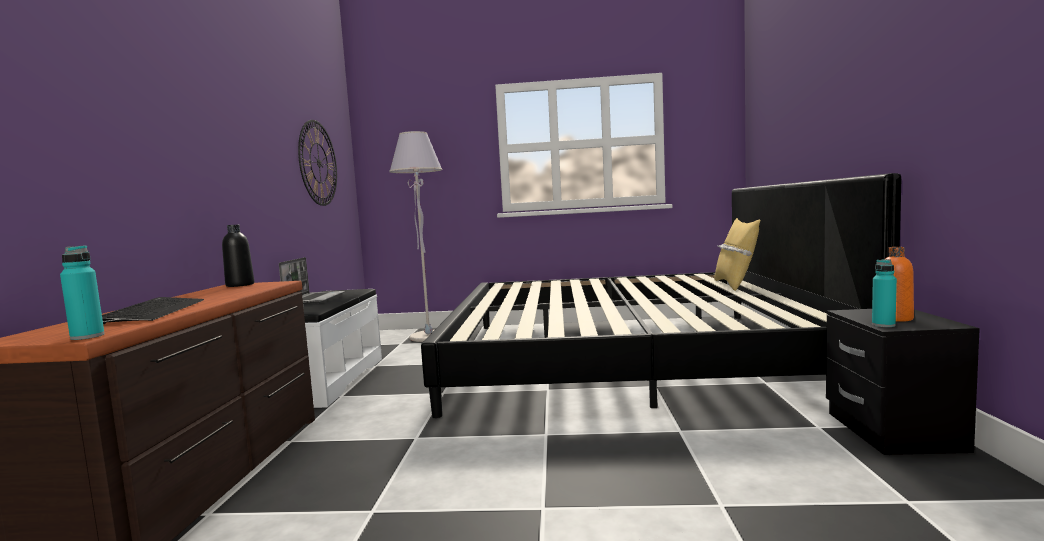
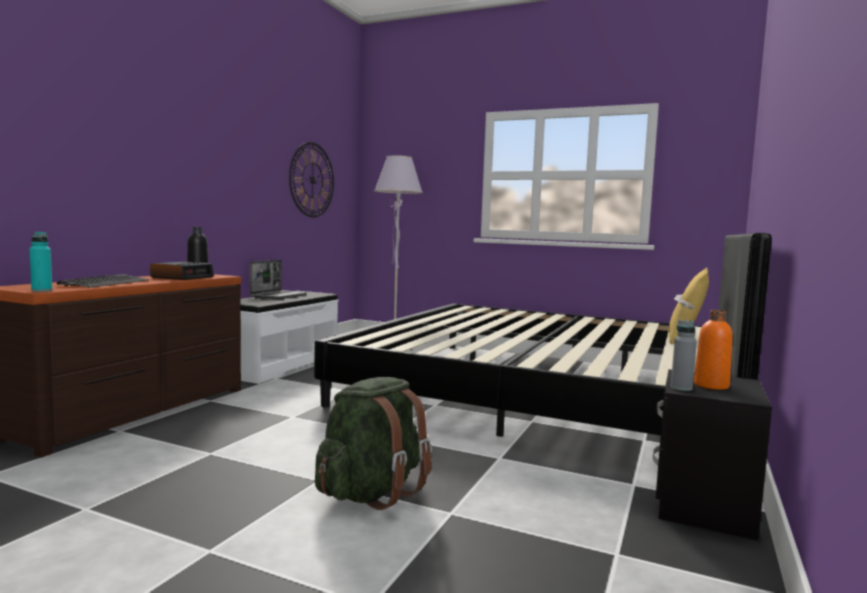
camera: 20 degrees right, 0 degrees up
(234, 291) = (182, 277): none -> alarm clock
(617, 505) = (372, 492): none -> green backpack
(883, 325) = (681, 388): turquoise bottle -> grey bottle

